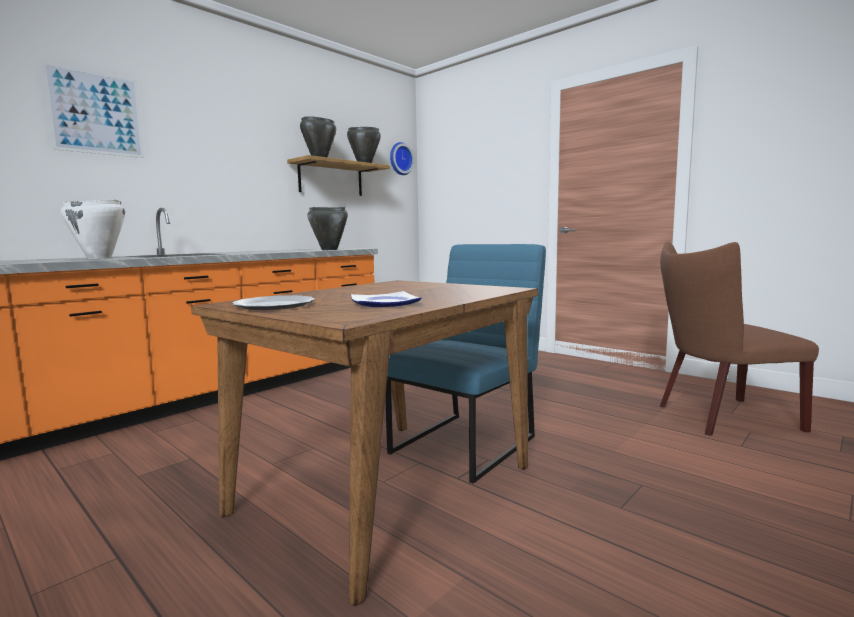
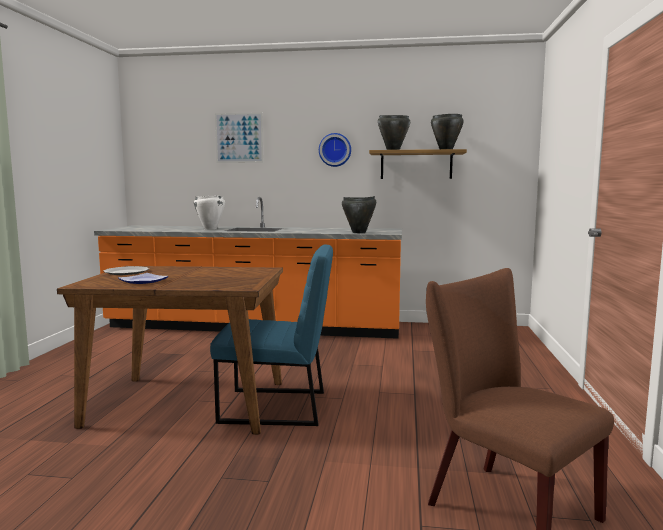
camera: 55 degrees right, 0 degrees up
(399, 159) = (510, 136): wall clock -> wall clock (335, 150)

